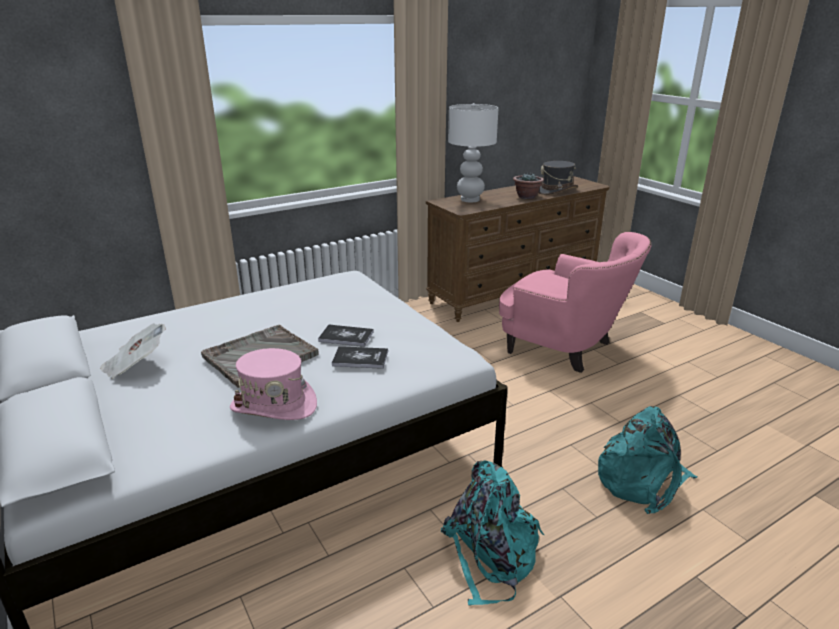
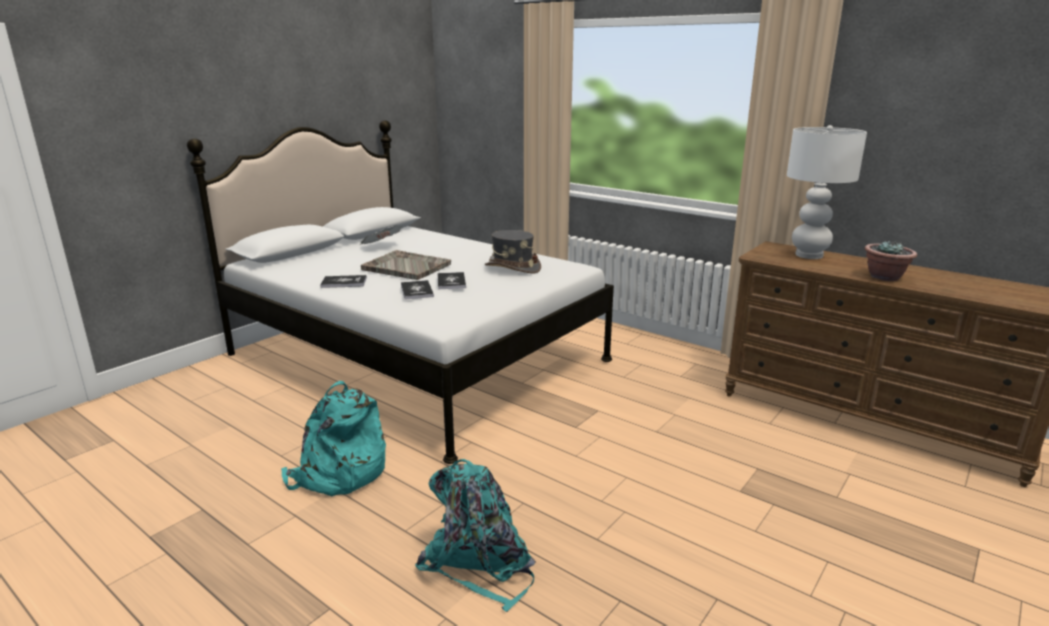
camera: 70 degrees right, 5 degrees down
(274, 405) = (344, 282): pink hat -> book
(556, 190) = (962, 289): grey hat -> grey hat (512, 268)
(565, 347) = (750, 479): pink armchair -> none

